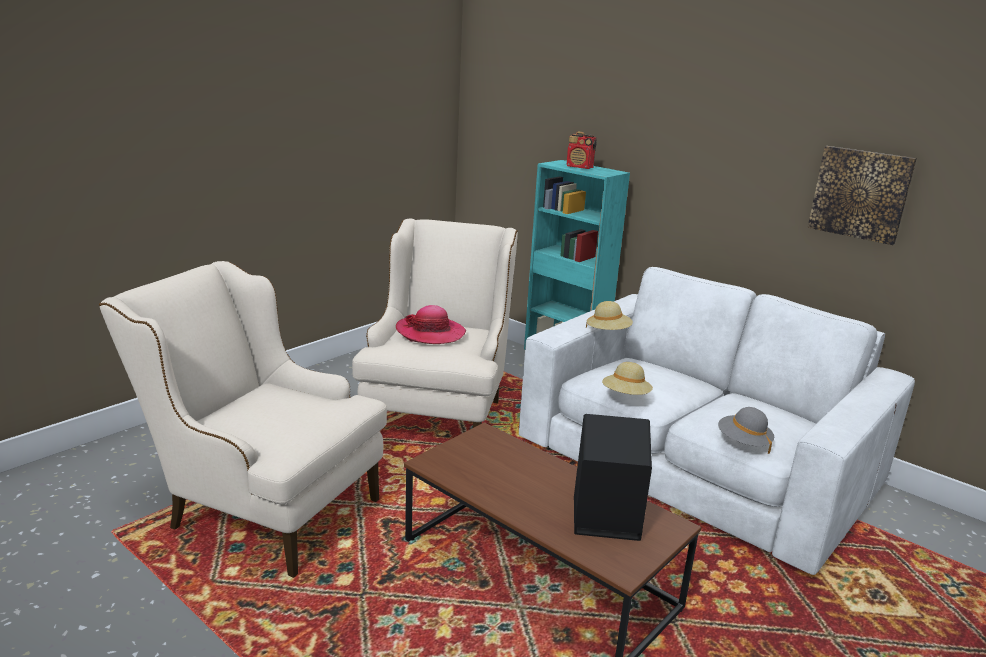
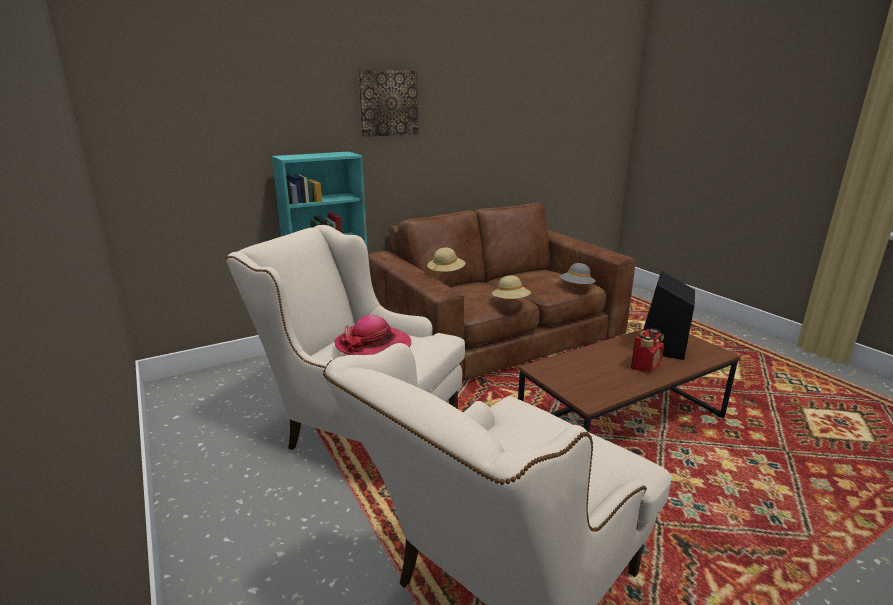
camera: 70 degrees left, 0 degrees up
(580, 167) = (315, 155): radio -> radio (645, 366)
(697, 463) = (497, 335): white sofa -> brown sofa
(860, 194) = (500, 129): picture -> picture (388, 103)

